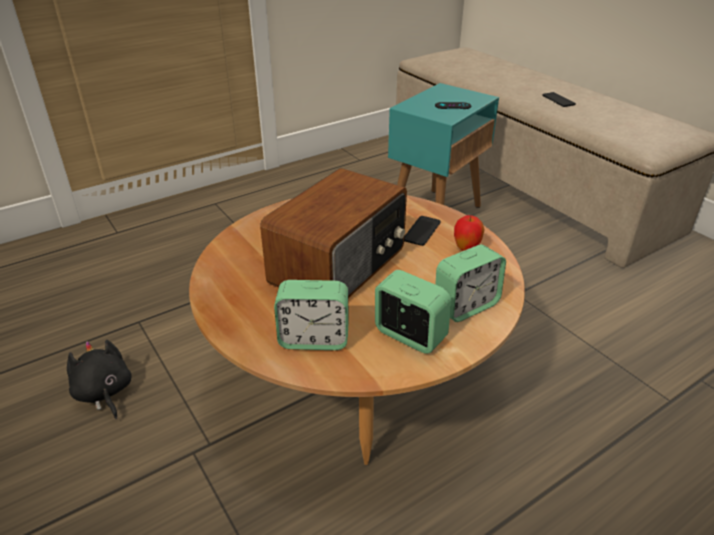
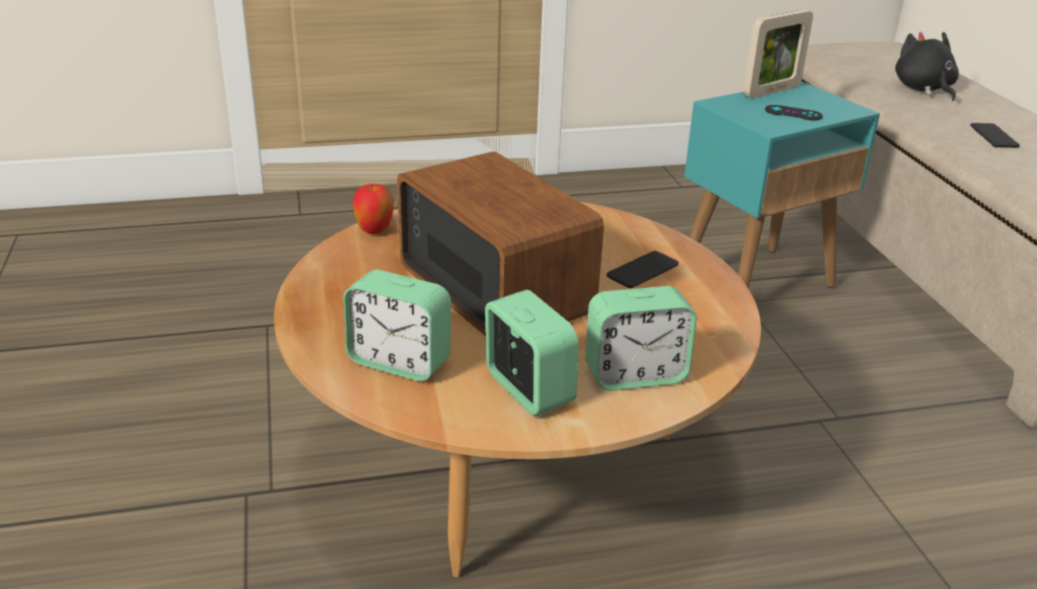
camera: 20 degrees right, 5 degrees down
(104, 393) = (182, 396): black plush toy -> black plush toy (923, 89)
(340, 266) = (496, 287): radio -> radio turned 90 degrees counterclockwise
(430, 93) = (771, 91): none -> picture frame
(466, 249) = (691, 306): apple -> apple (374, 231)

